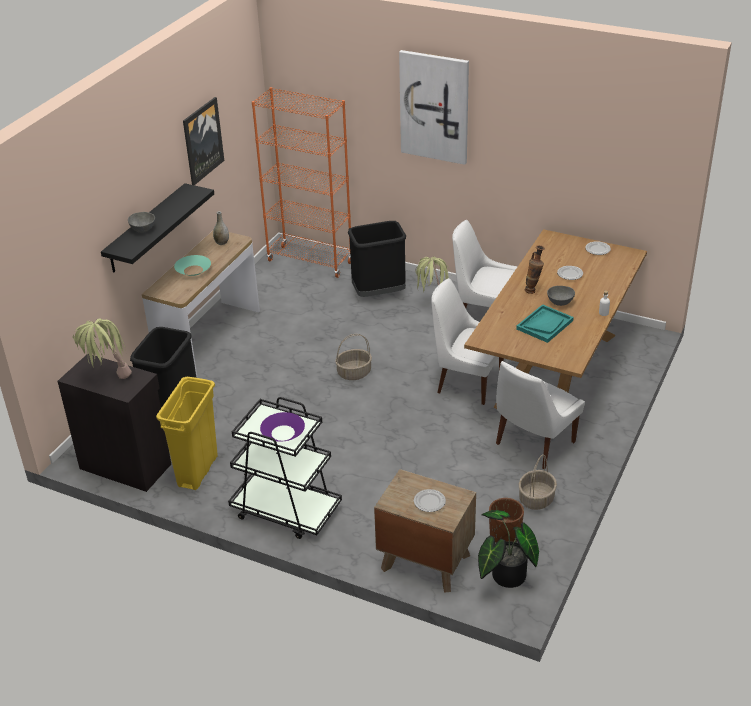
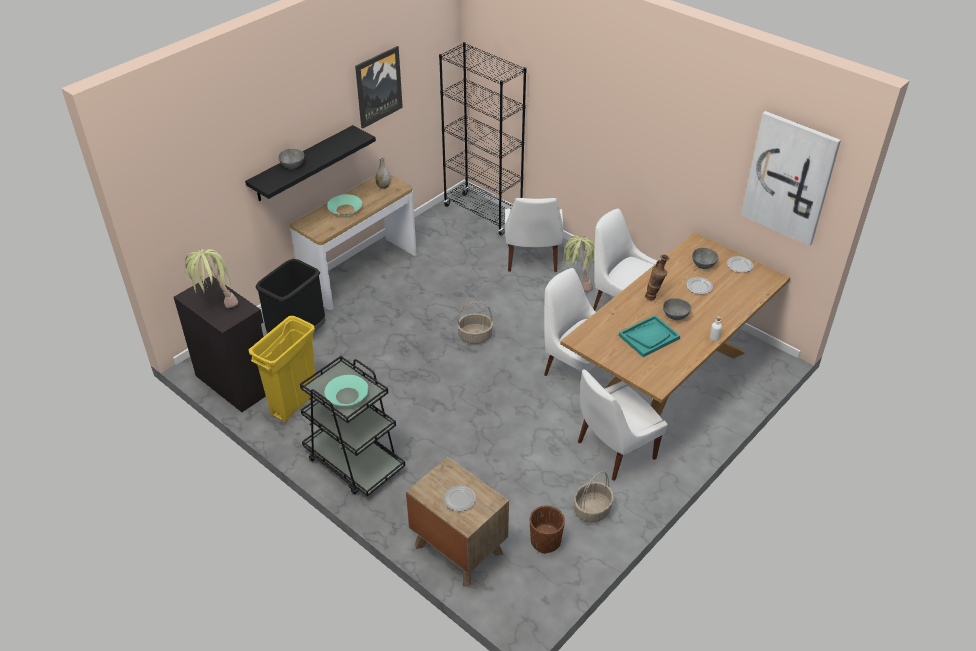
camera: 15 degrees right, 5 degrees up
(283, 432) = (347, 395): purple bowl -> turquoise bowl
(310, 262) = (483, 214): orange bookcase -> black bookcase
(378, 294) = (532, 260): black trash can -> white chair
(434, 107) = (607, 90): picture -> picture (789, 178)
(504, 576) = (527, 585): potted plant -> none
(565, 255) = (703, 265): none -> grey bowl

